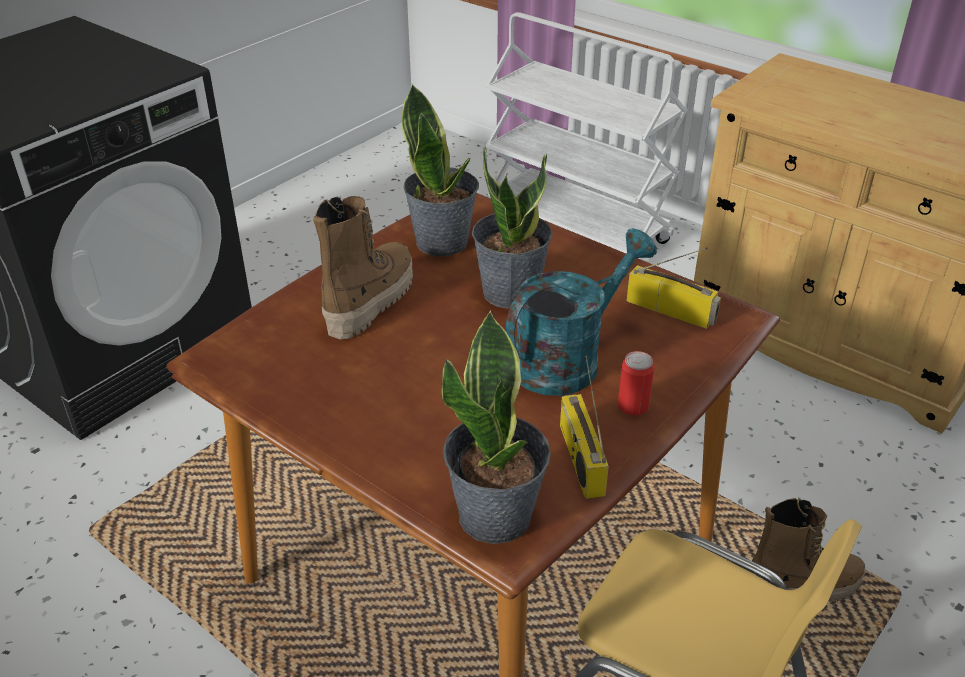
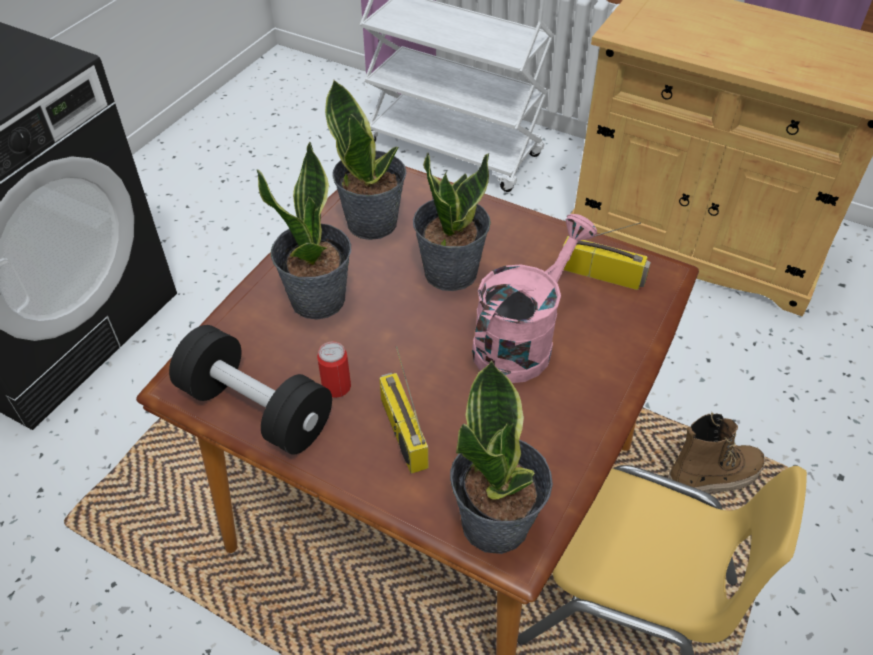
camera: 10 degrees left, 10 degrees up
(279, 386) = (256, 409): none -> black dumbbell
(369, 301) = (319, 300): boot -> potted plant
(568, 359) = (521, 341): turquoise watering can -> pink watering can
(579, 458) = (556, 448): radio -> radio (401, 431)
(633, 406) = (591, 384): can -> can (336, 387)

